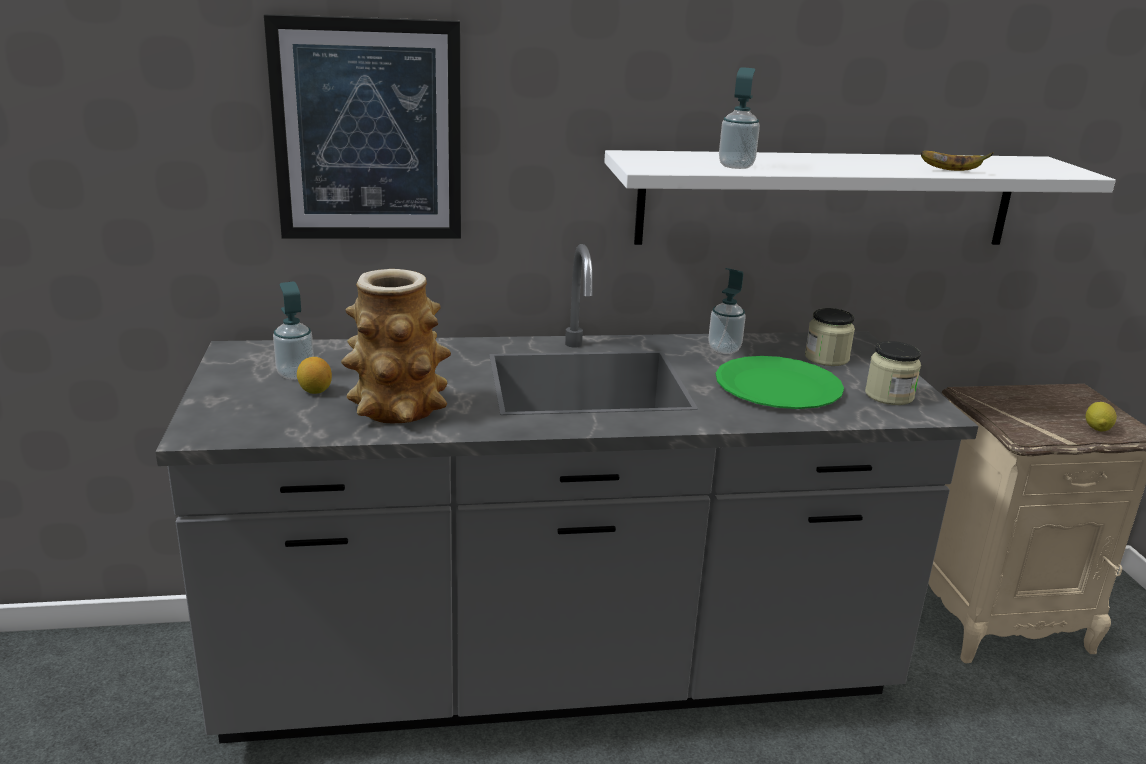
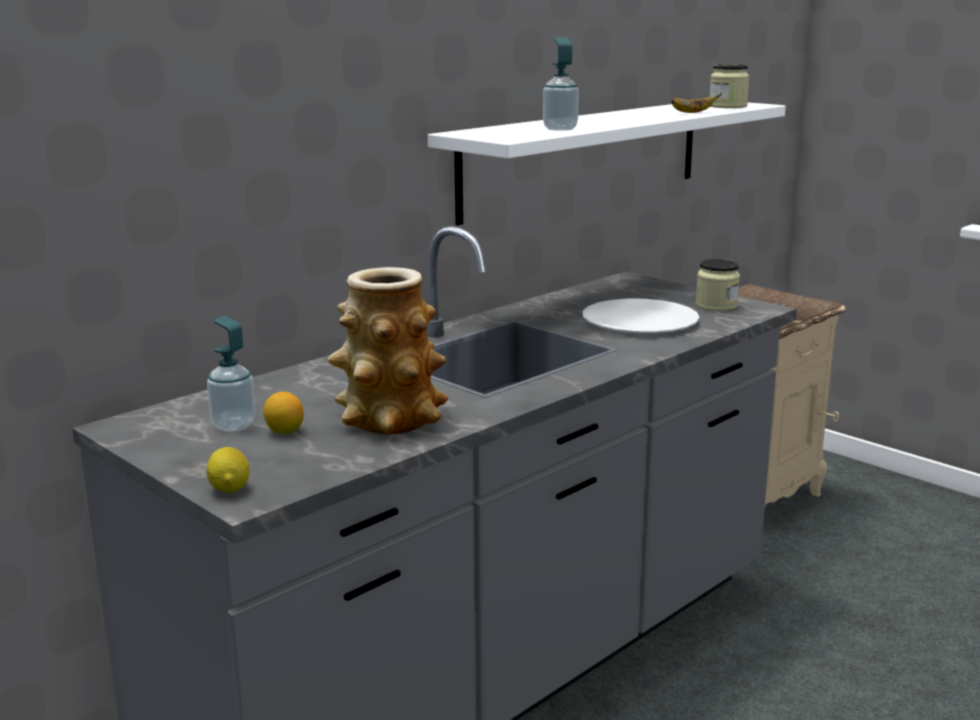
camera: 35 degrees left, 5 degrees down
(368, 131) = (221, 141): picture -> none
(724, 349) = (555, 307): soap dispenser -> none
(778, 387) = (640, 320): green plate -> white plate
(826, 358) = (634, 294): jar -> jar (727, 106)
(1097, 428) = (798, 308): lemon -> lemon (230, 488)

